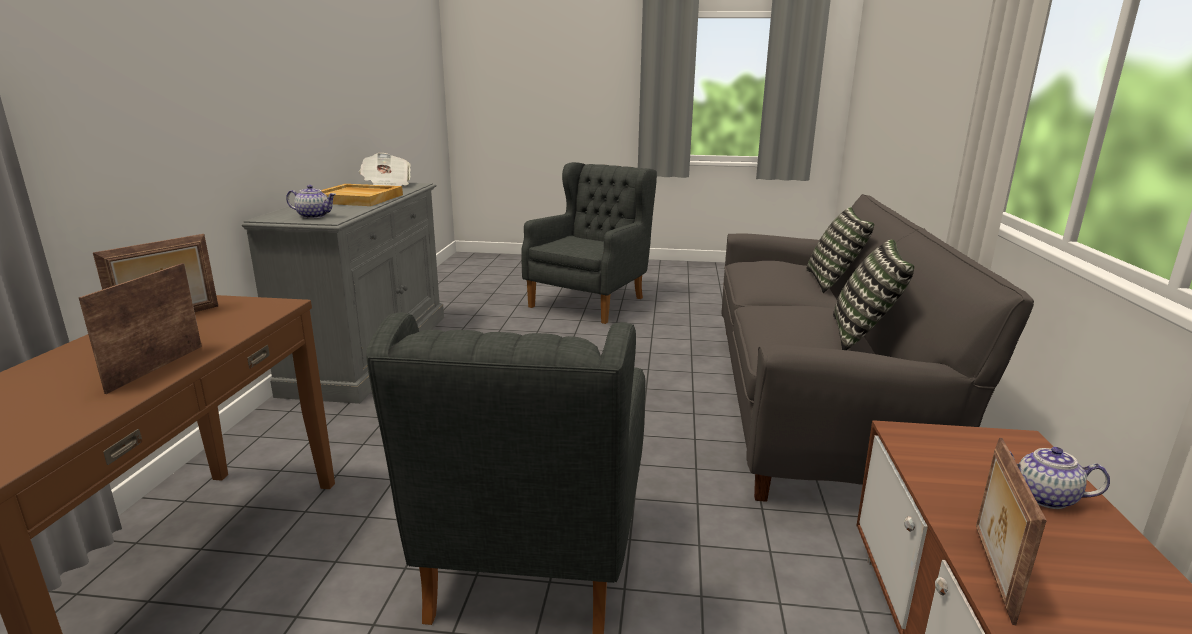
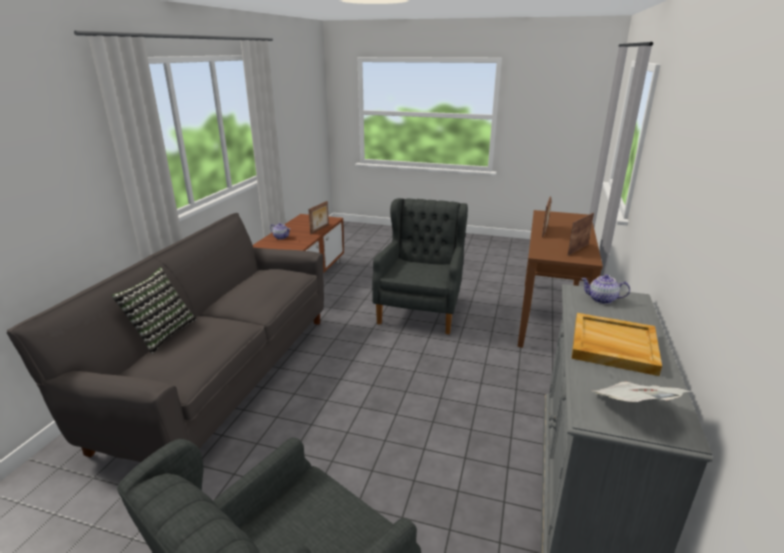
camera: 170 degrees left, 5 degrees up
(863, 335) = (243, 277): pillow -> none

